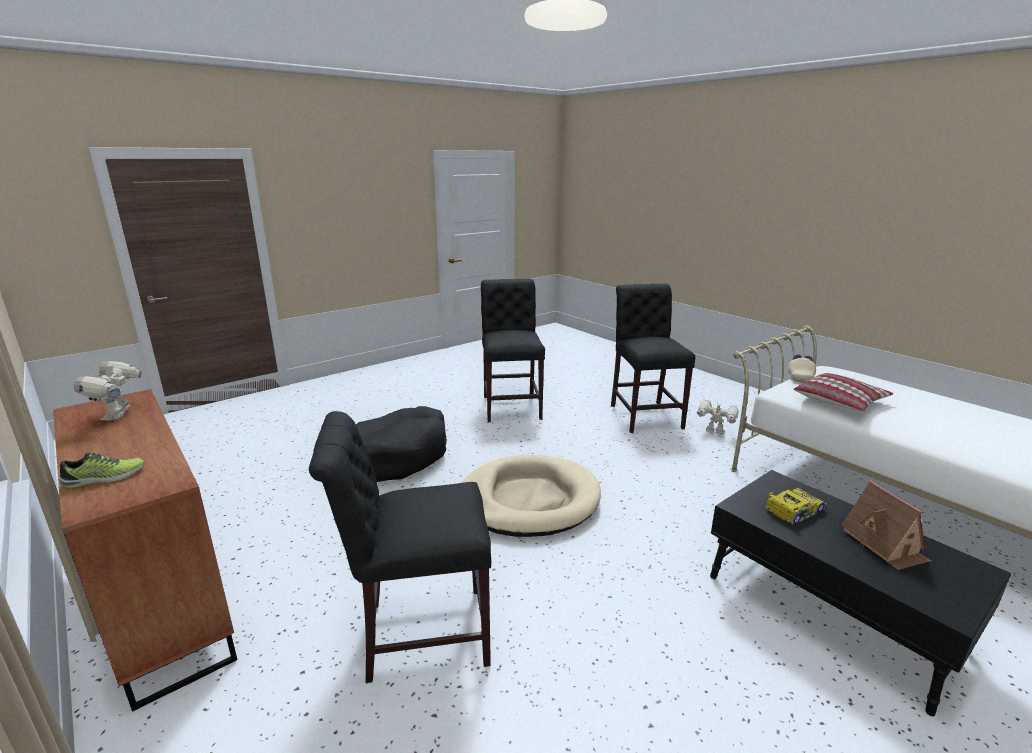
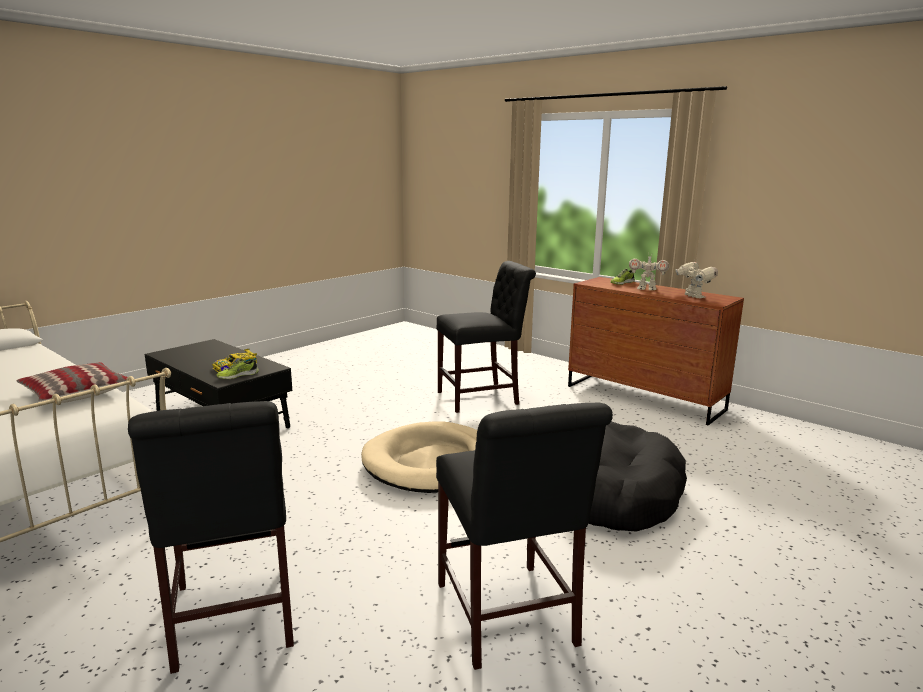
camera: 170 degrees right, 5 degrees down
(714, 432) = (131, 583): toy robot -> toy robot (646, 289)
(771, 490) = (238, 375): none -> shoe
(799, 377) = (53, 424): beige cap -> none
(883, 544) = (200, 358): toy house -> none

